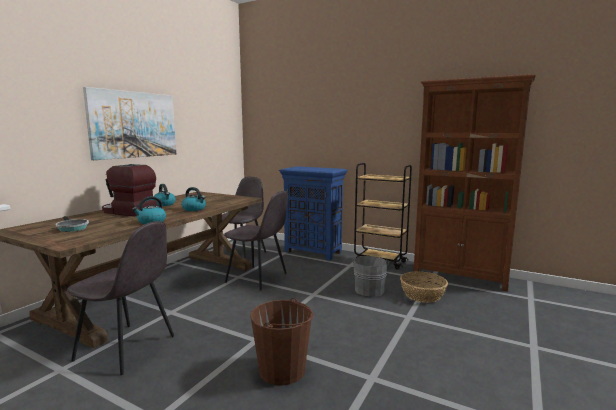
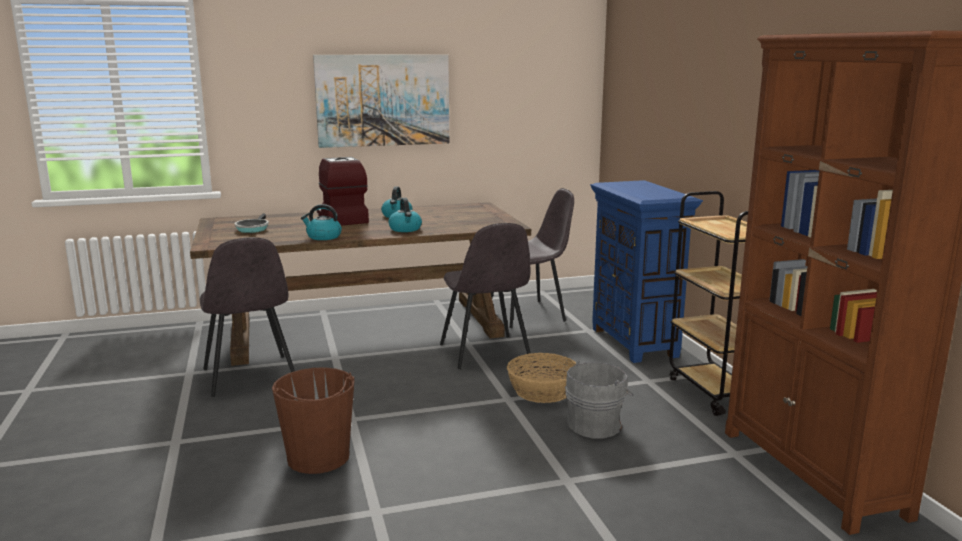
camera: 45 degrees right, 5 degrees up
(422, 295) = (662, 466): basket -> basket (543, 391)

